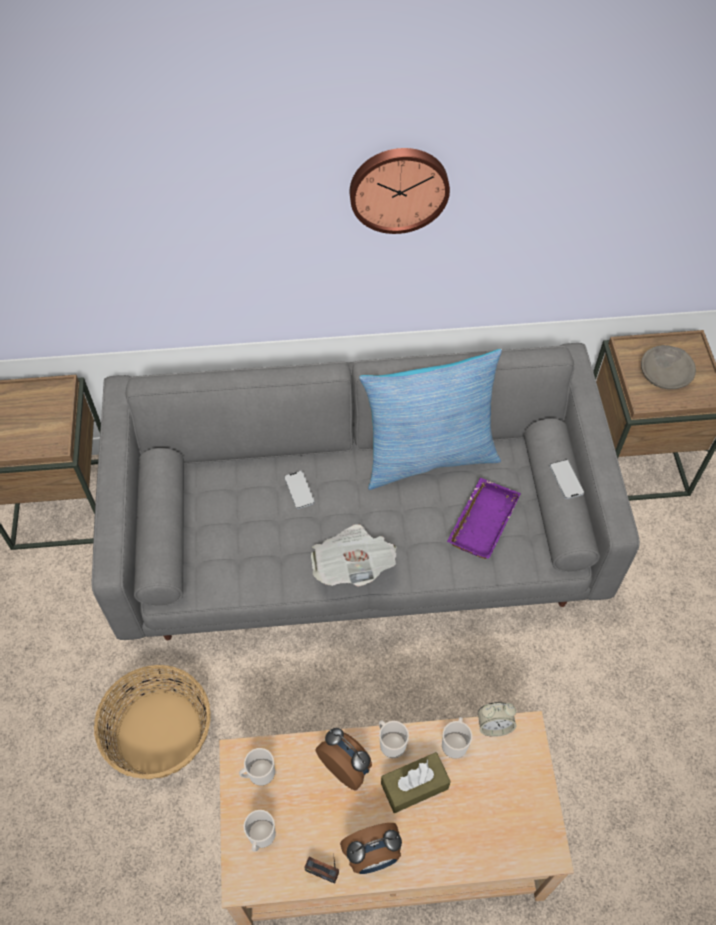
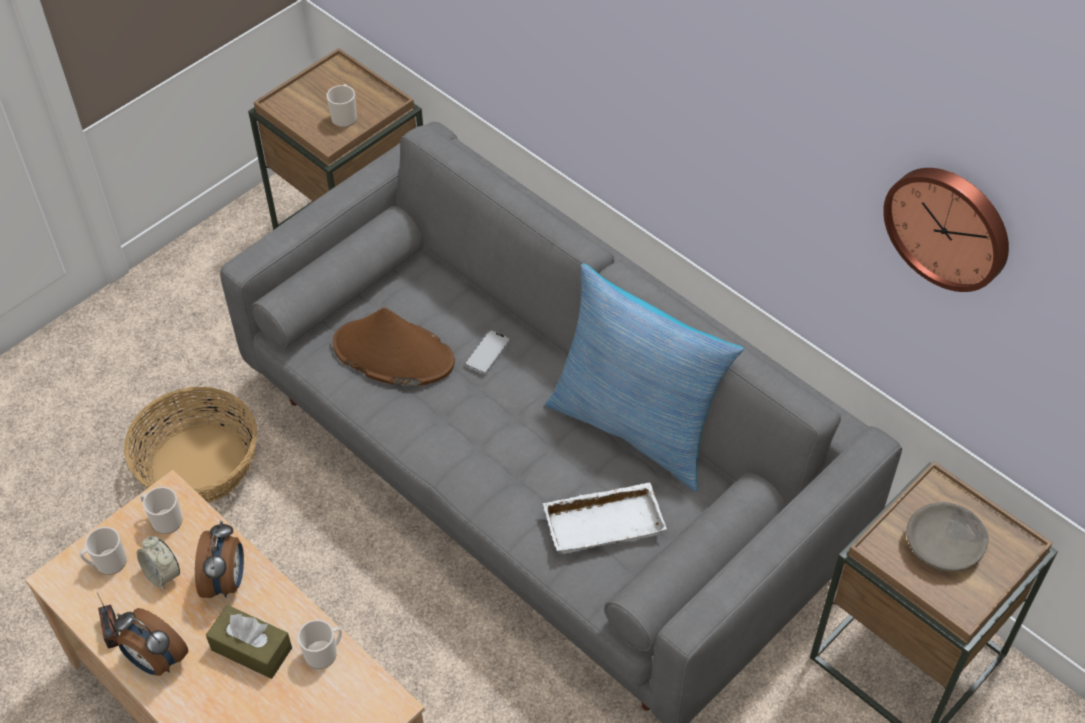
camera: 50 degrees right, 5 degrees down
(246, 542) = (392, 354): none -> brown hat
(353, 565) = (447, 451): newspaper -> none
(390, 743) = (279, 600): mug -> mug (345, 116)
(398, 188) = (727, 87): wall clock -> wall clock (949, 226)
(481, 521) = (604, 521): purple tray -> white tray
(494, 725) = (371, 675): alarm clock -> alarm clock (163, 574)
(566, 479) = (703, 544): phone -> none

